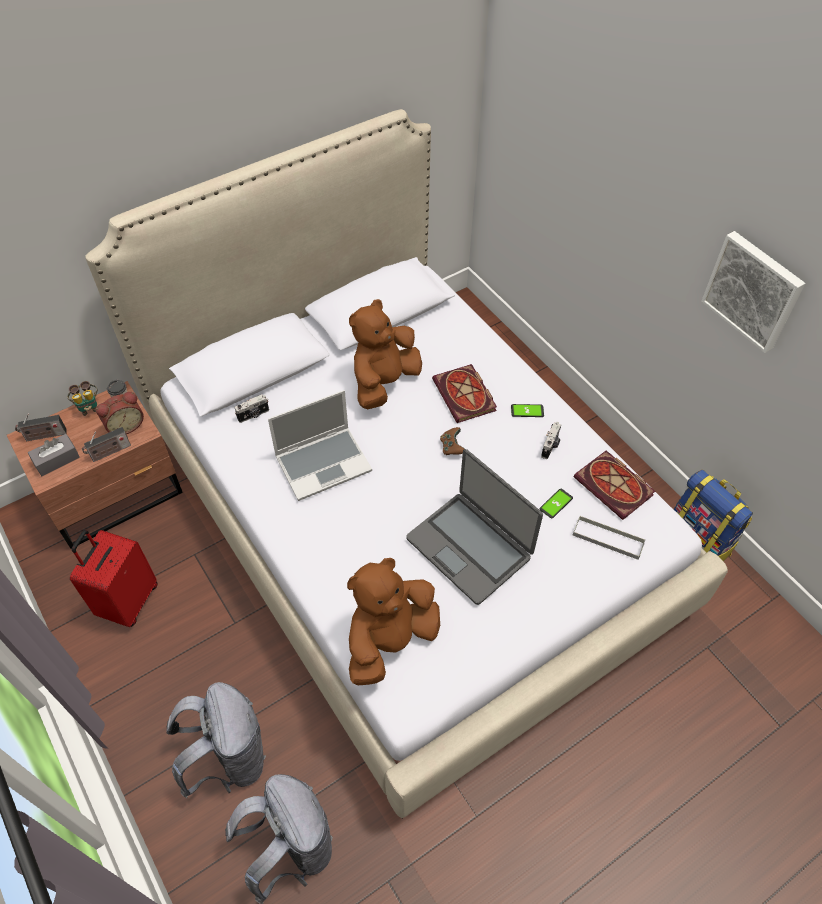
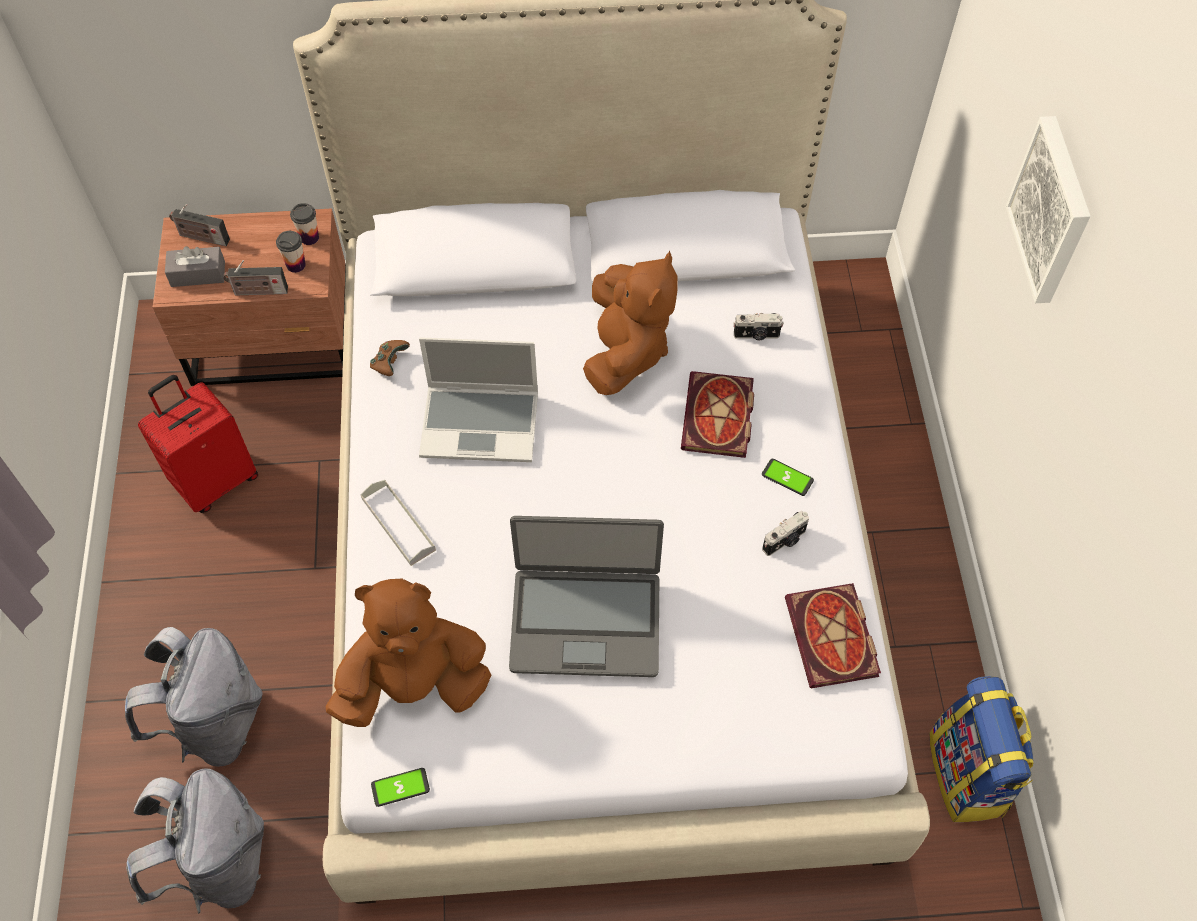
camera: 30 degrees right, 5 degrees up
(88, 407) = (269, 223): binoculars -> none
(125, 425) = (296, 265): alarm clock -> cup
(253, 415) = (439, 321): camera -> camera (756, 335)
(384, 382) = (625, 351): brown plush toy -> brown plush toy turned 120 degrees clockwise
(451, 447) = (653, 479): brown game controller -> brown game controller (390, 363)
(470, 547) = (585, 621): laptop -> laptop turned 75 degrees counterclockwise
(556, 503) = (737, 621): phone -> phone (400, 787)
(608, 539) = (773, 703): grey tray -> grey tray (398, 524)
(753, 290) = (1120, 461): picture -> picture (1053, 210)

